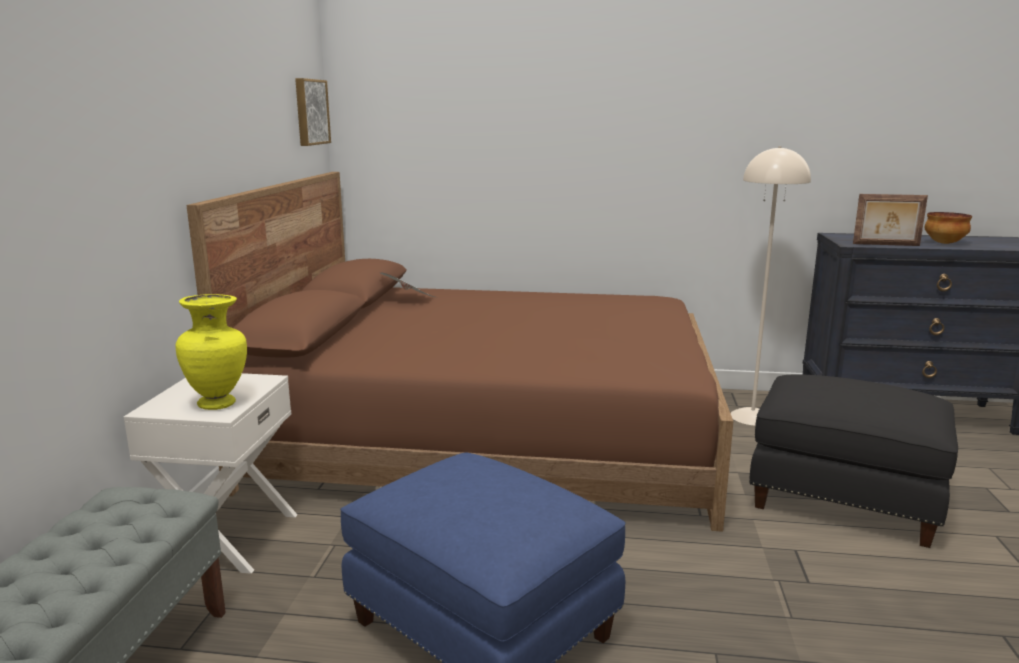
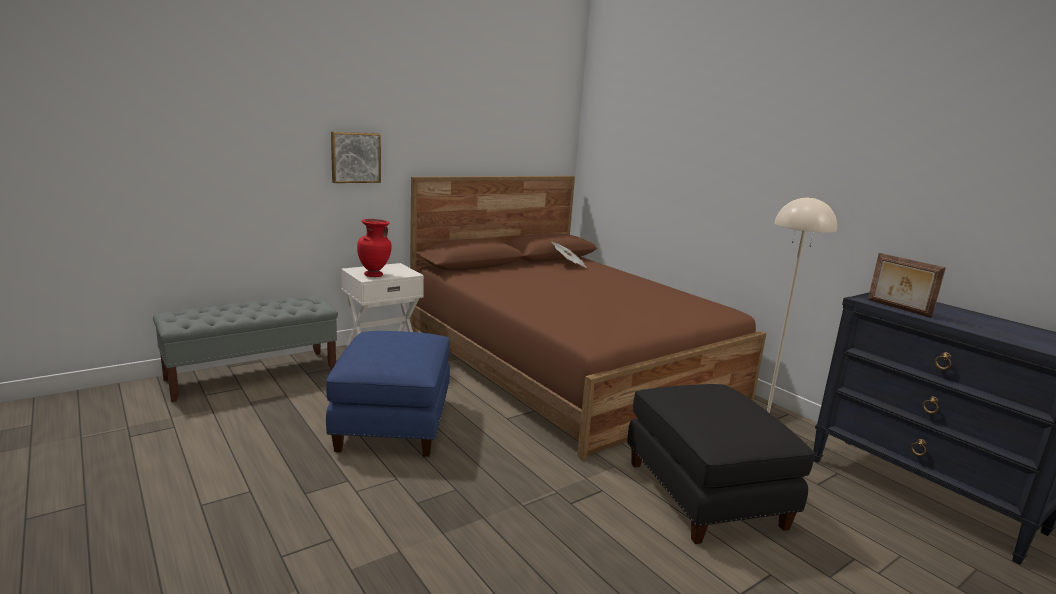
camera: 45 degrees right, 0 degrees up
(218, 404) = (374, 275): yellow vase -> red vase
(310, 112) = (554, 136): picture -> picture (355, 157)
(944, 243) = (975, 325): bowl -> none

